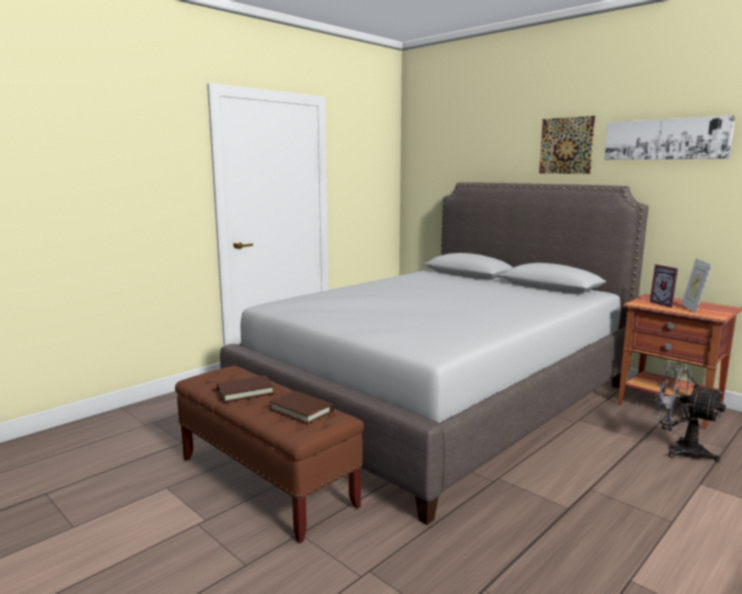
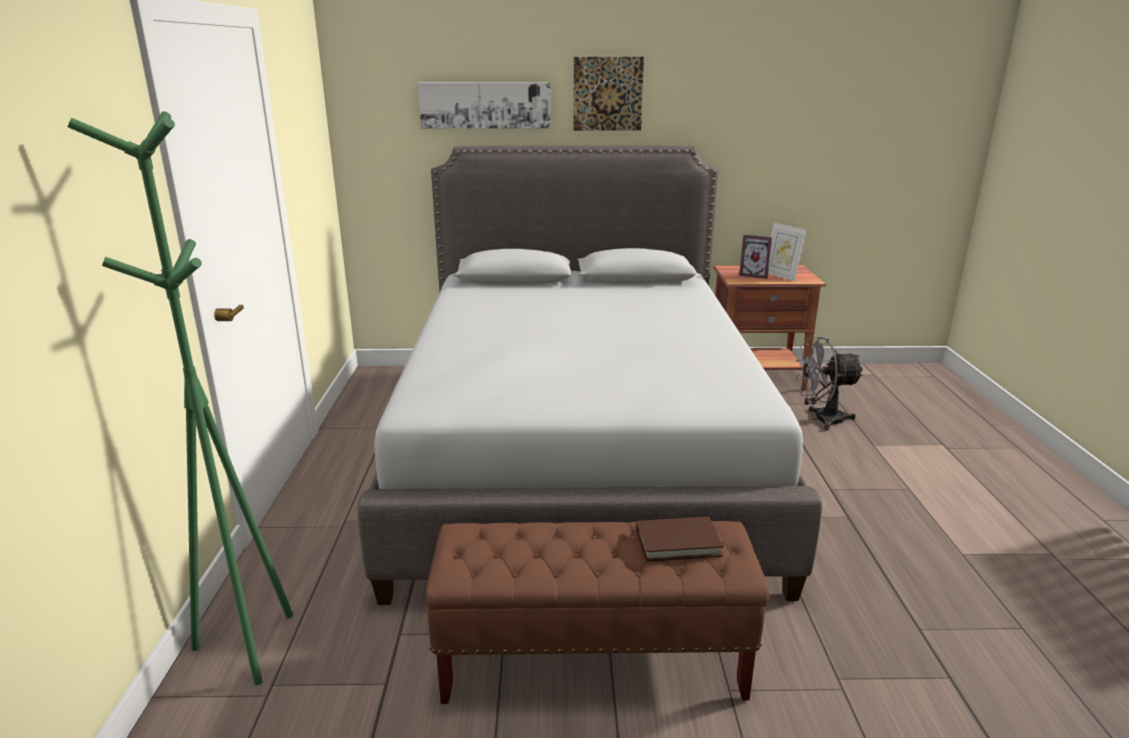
camera: 45 degrees left, 10 degrees up
(168, 407) = (249, 647): none -> green clothes rack
(245, 392) = (564, 554): brown book -> none
(666, 139) = (726, 90): picture -> picture (485, 105)

